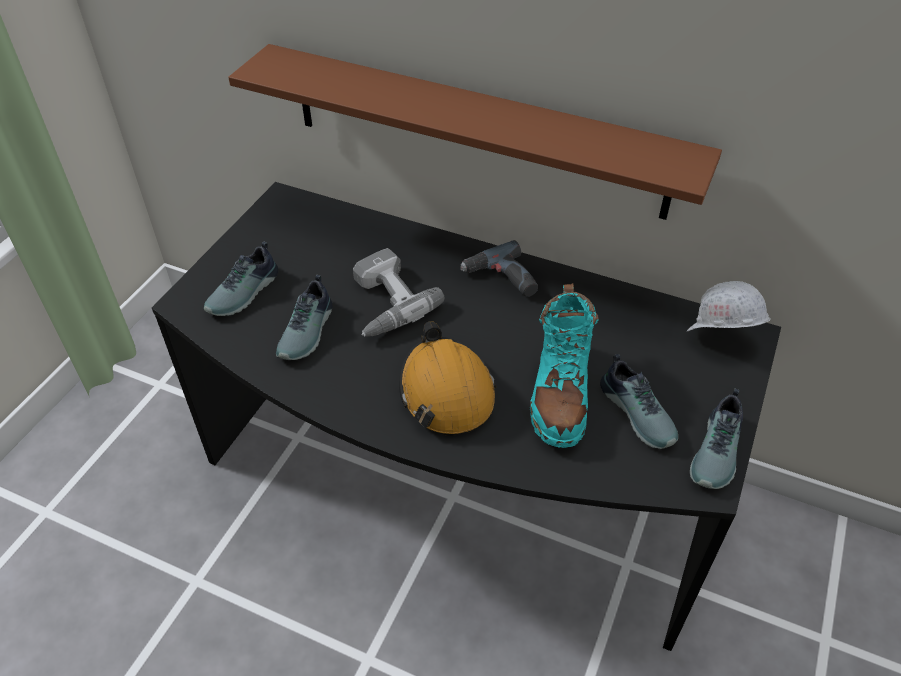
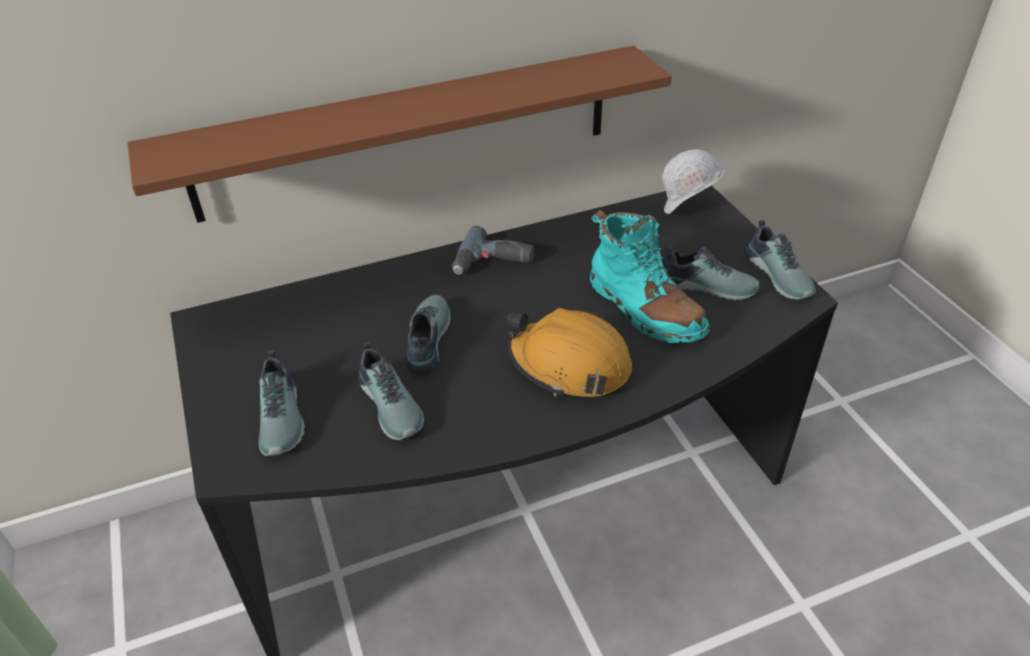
camera: 45 degrees left, 5 degrees down
(383, 303) = (425, 339): power drill -> shoe

